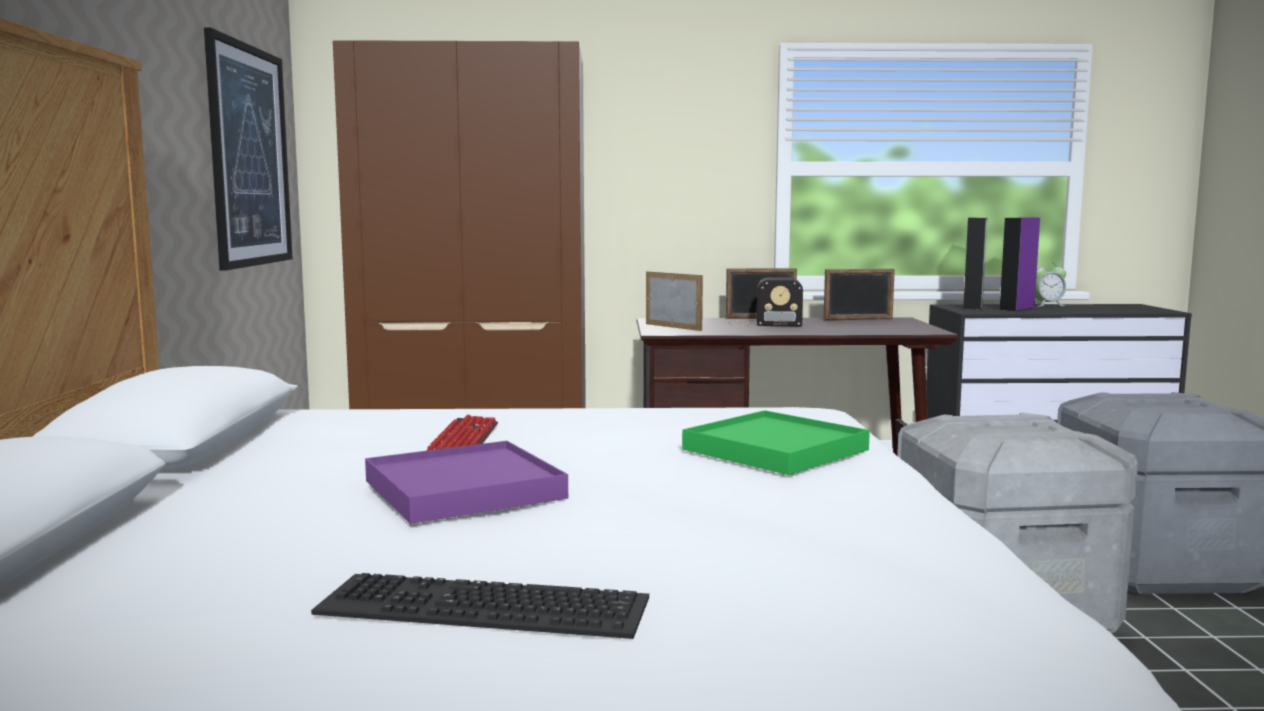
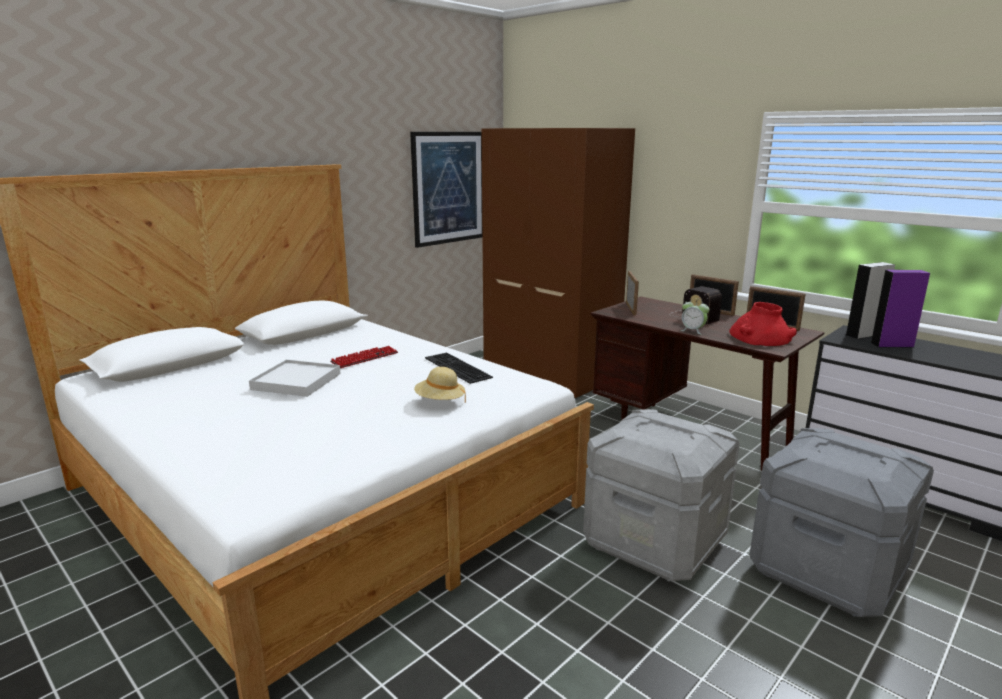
camera: 45 degrees right, 10 degrees up
(463, 490) = (296, 381): purple tray -> white tray
(478, 608) = (190, 424): keyboard -> keyboard (455, 367)
(776, 450) = (440, 401): green tray -> beige hat
(885, 327) = (761, 337): none -> red vase
(1047, 305) = (943, 346): alarm clock -> alarm clock (693, 331)

